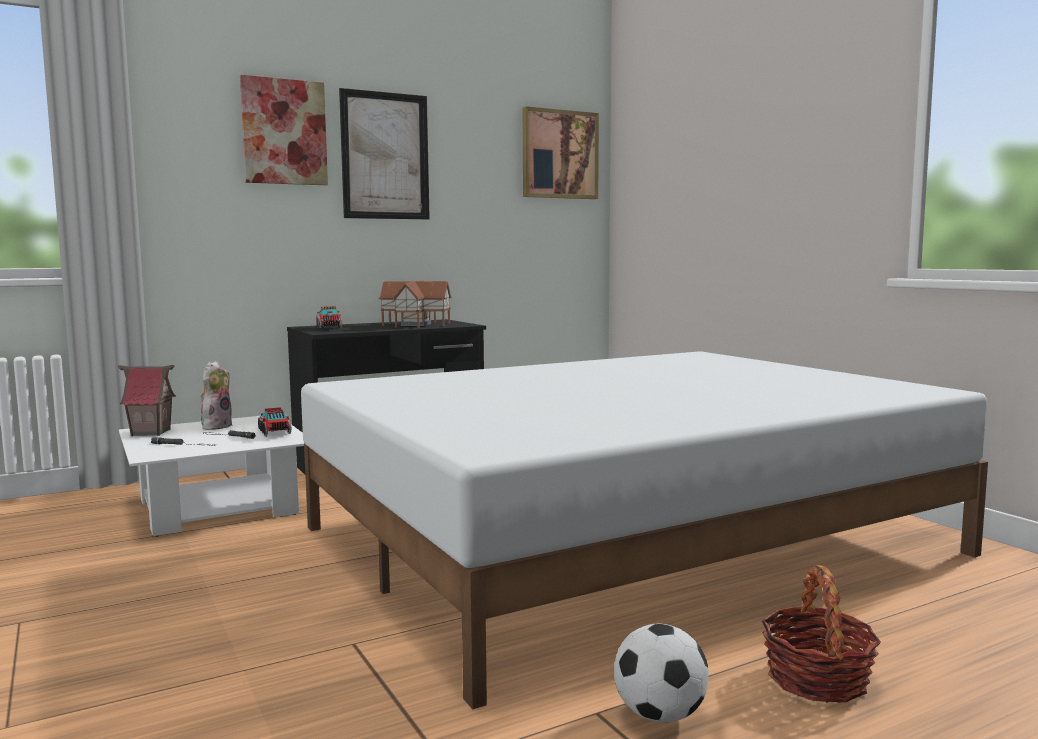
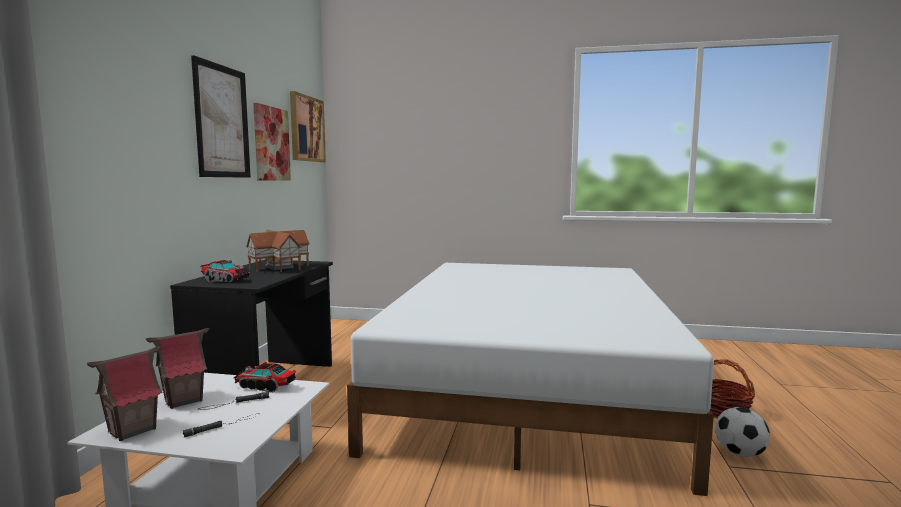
camera: 50 degrees left, 0 degrees up
(216, 426) = (183, 400): plush toy -> toy house
(284, 132) = (154, 91): picture -> picture (271, 144)

